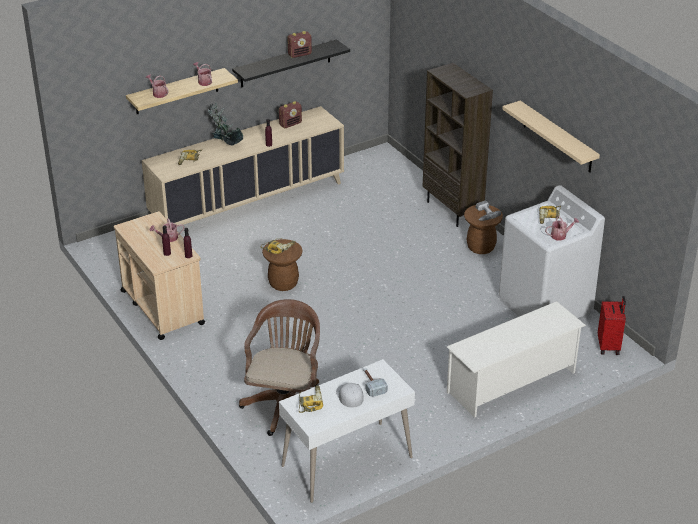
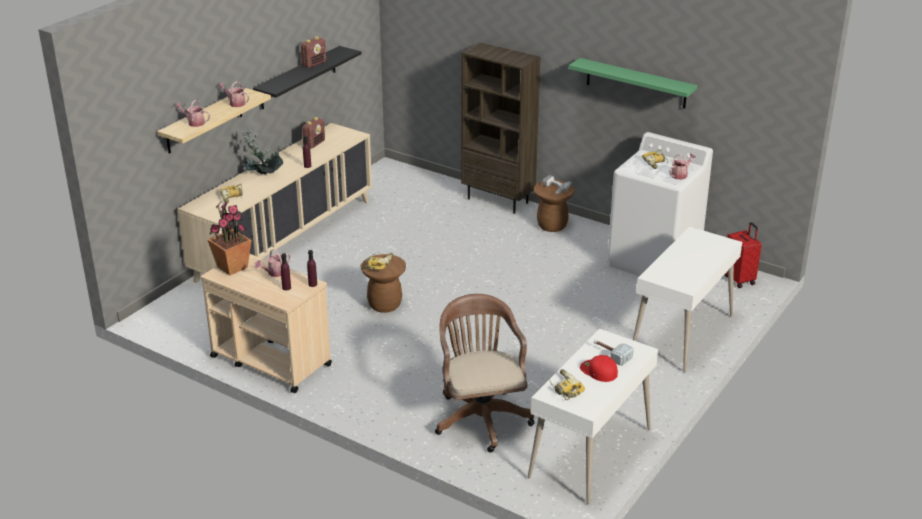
camera: 25 degrees left, 5 degrees down
(141, 224) = (232, 267): none -> potted plant
(349, 395) = (598, 370): white cap -> red cap
(512, 382) = (683, 334): white shoe rack -> white desk
(557, 137) = (636, 83): beige shelf -> green shelf

